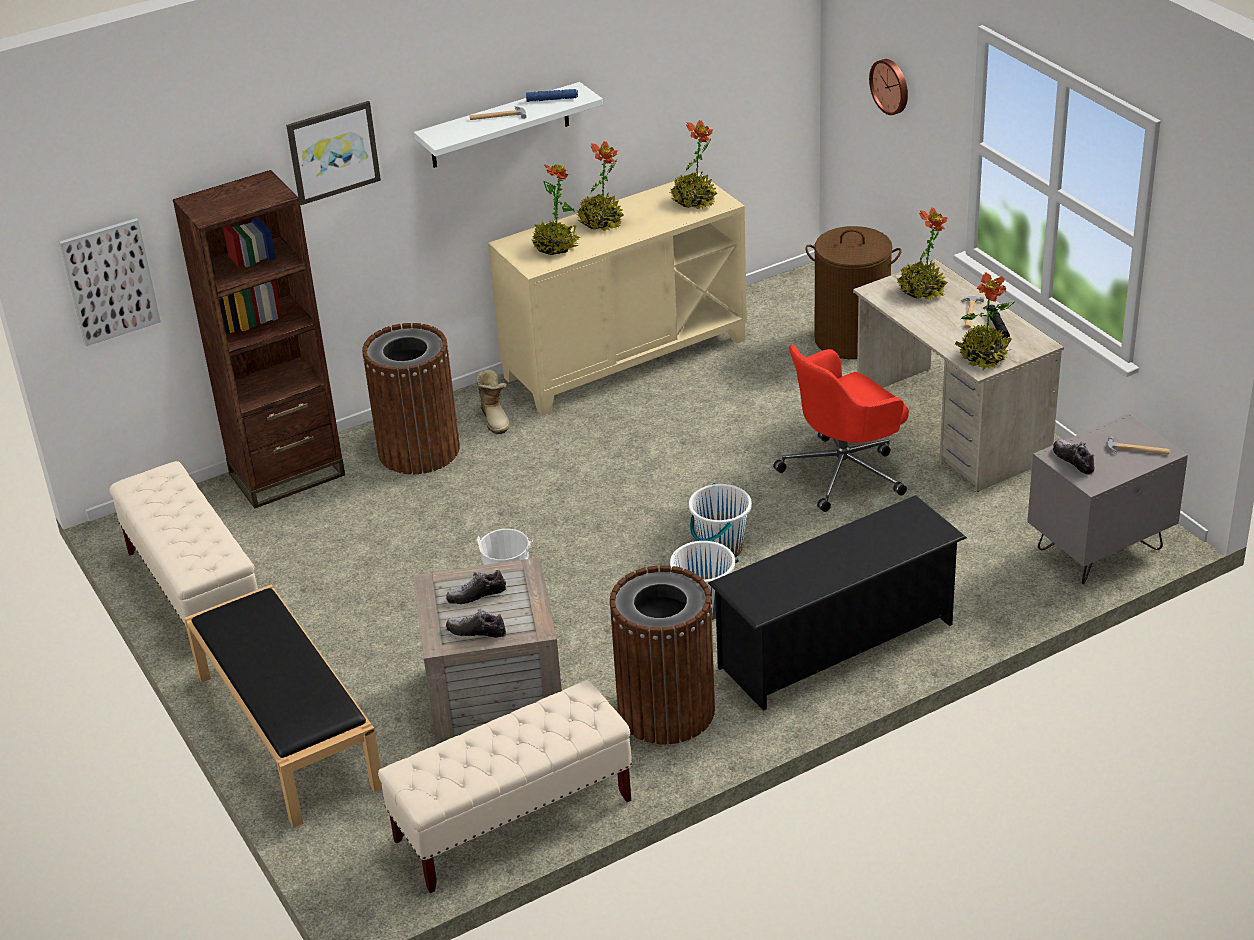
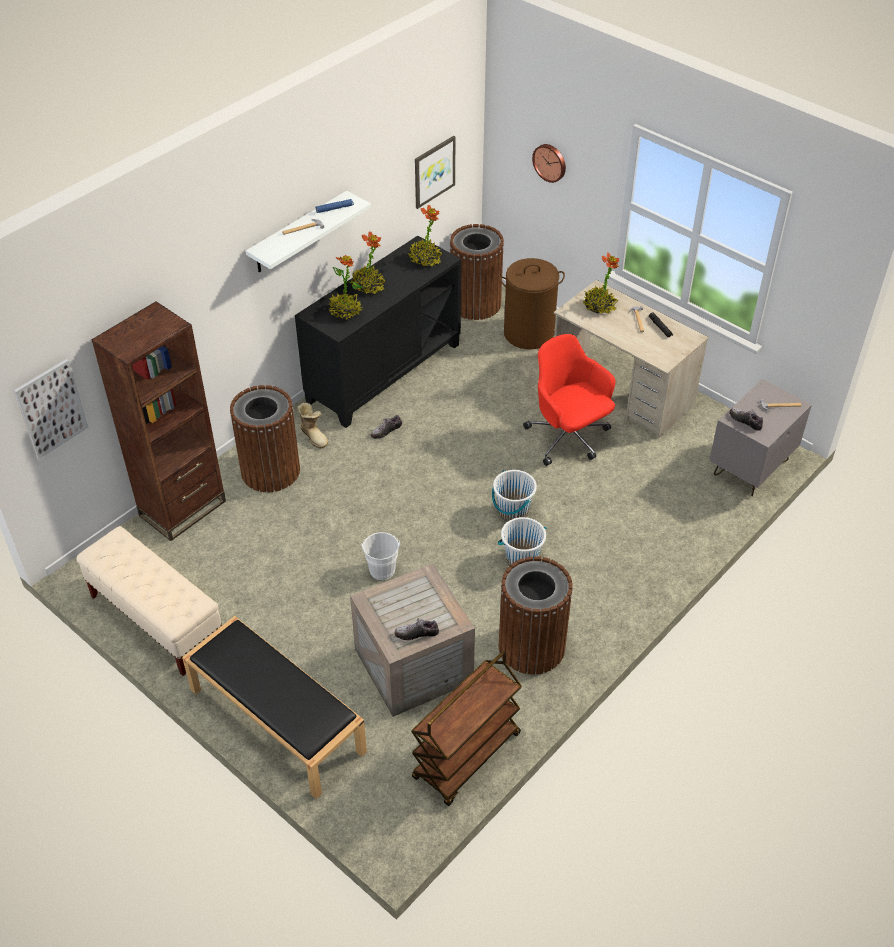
camera: 20 degrees left, 10 degrees up
(333, 152) = (194, 277): picture -> picture (434, 171)
(476, 595) = (403, 603): shoe -> shoe (386, 431)
(513, 821) = (467, 757): beige bench -> brown cart
(625, 358) = (383, 372): beige cabinet -> black cabinet
(793, 294) = (475, 303): none -> brown trash can
(837, 645) = (620, 573): black shoe rack -> none
(844, 472) = (568, 438): red office chair -> red office chair turned 105 degrees clockwise
(983, 357) = (662, 353): potted plant -> none

